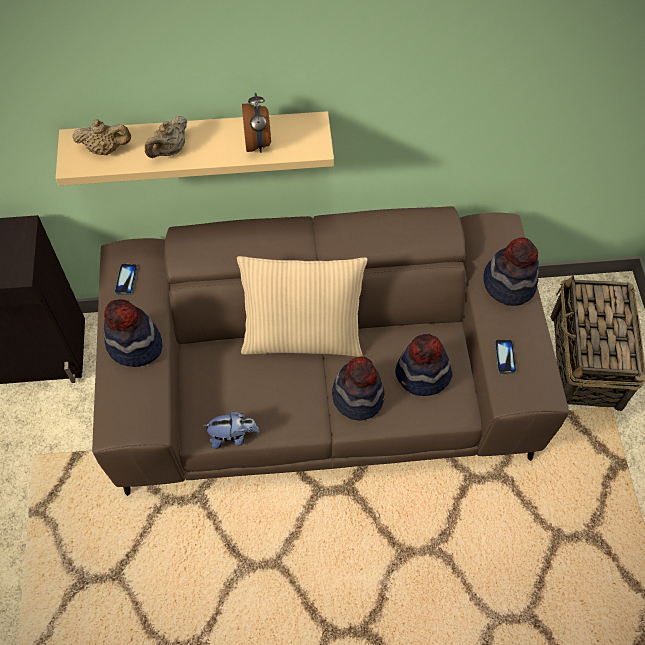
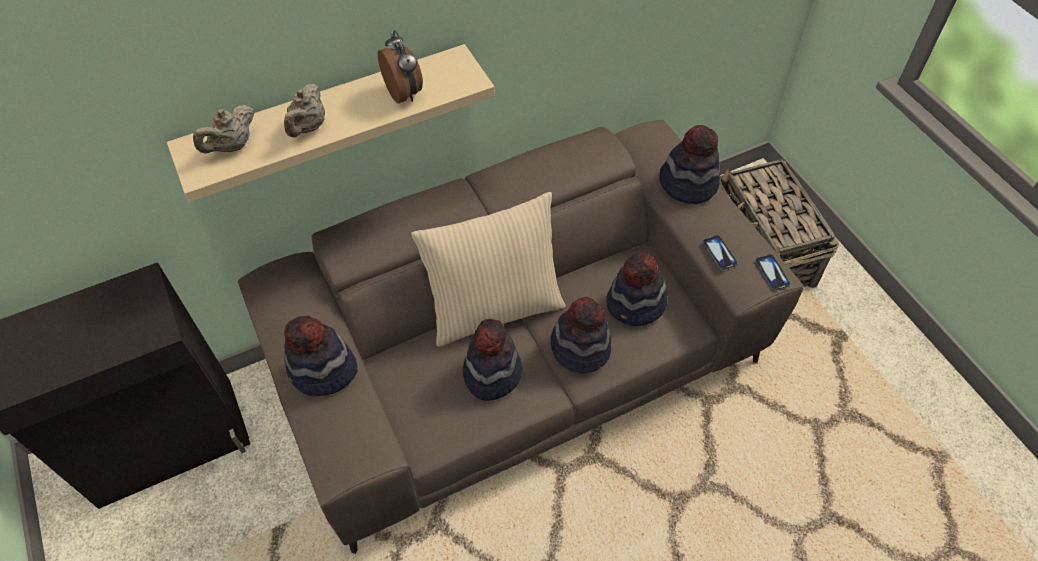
camera: 20 degrees left, 5 degrees down
(106, 149) = (232, 146): beige teapot -> beige teapot turned 150 degrees clockwise
(126, 279) = (283, 305): phone -> phone (772, 272)
(233, 436) = (465, 436): plush toy -> none
(275, 392) = (492, 373): none -> hat

